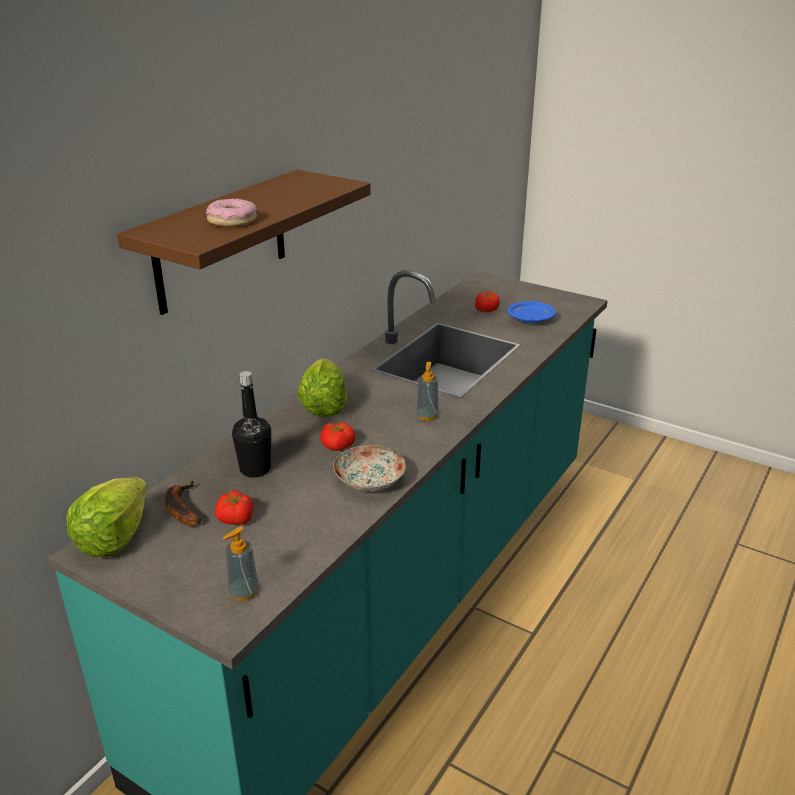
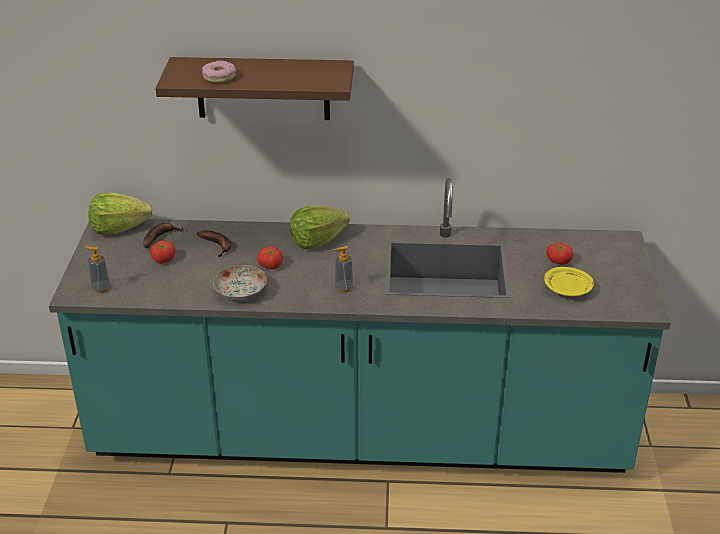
camera: 60 degrees right, 5 degrees up
(255, 469) = (218, 245): black bottle -> banana
(531, 319) = (568, 289): blue plate -> yellow plate

